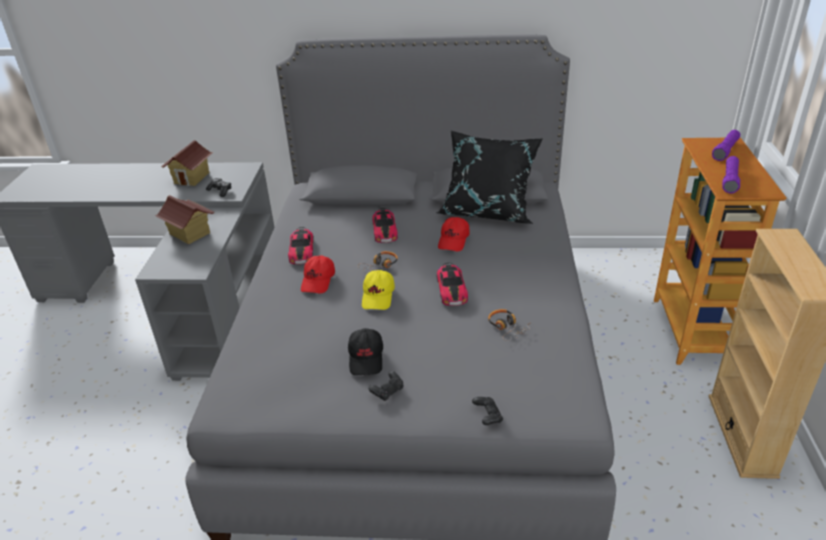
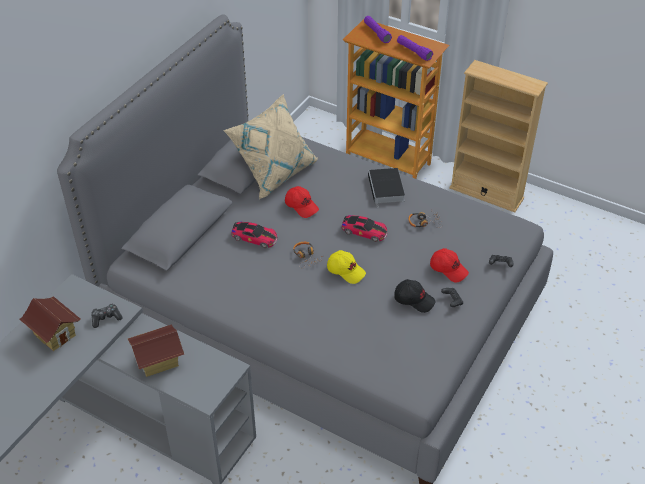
camera: 65 degrees left, 10 degrees up
(302, 251) = (244, 296): toy car -> none
(318, 281) = (298, 298): red cap -> red cap (448, 269)
(488, 210) = (274, 171): black pillow -> beige pillow
(535, 283) = (386, 189): none -> book

